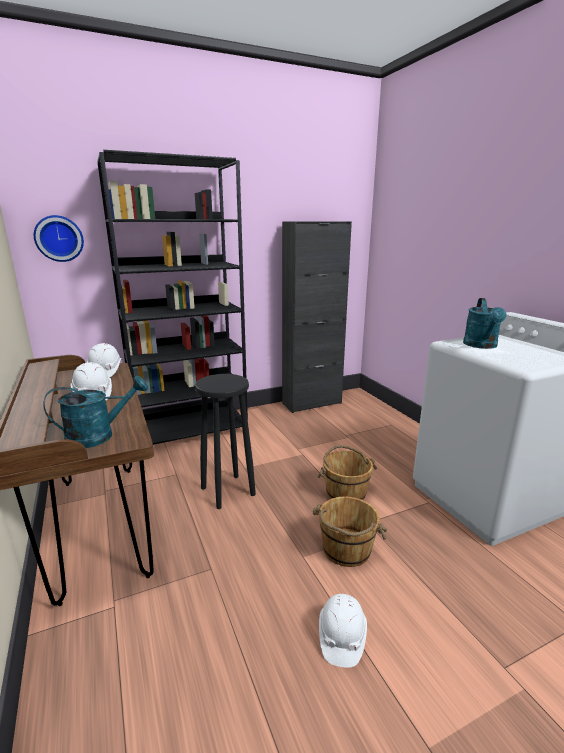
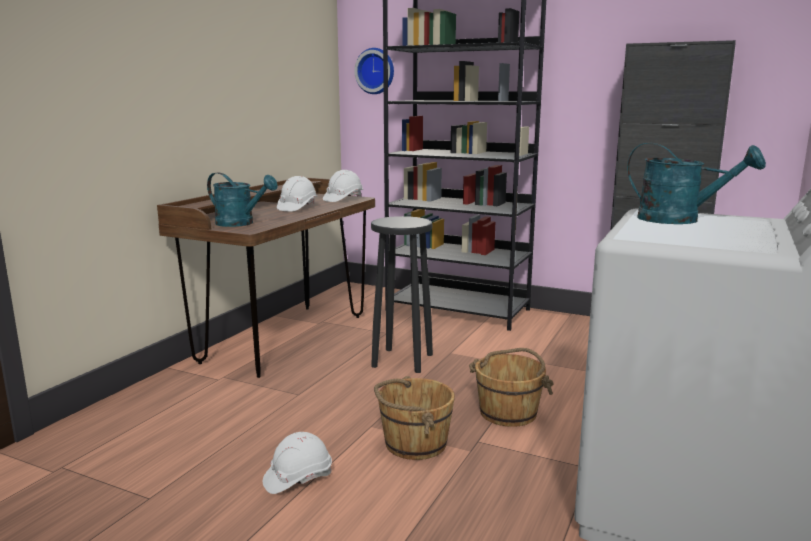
camera: 50 degrees right, 5 degrees down
(481, 346) = (680, 220): turquoise watering can -> turquoise watering can turned 120 degrees counterclockwise

